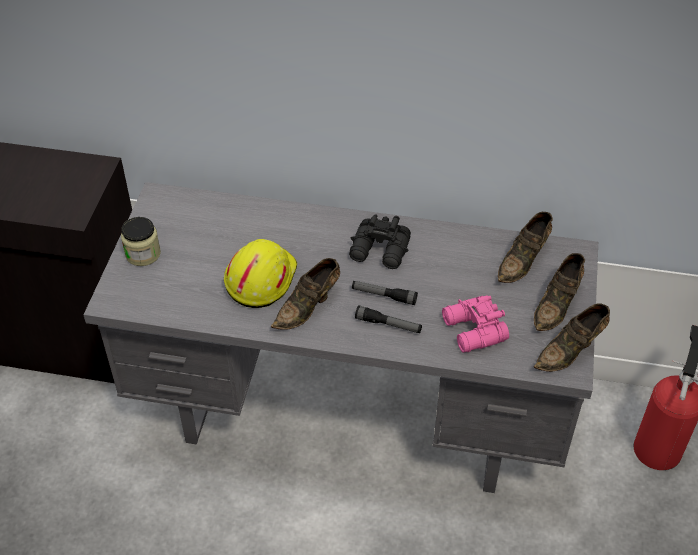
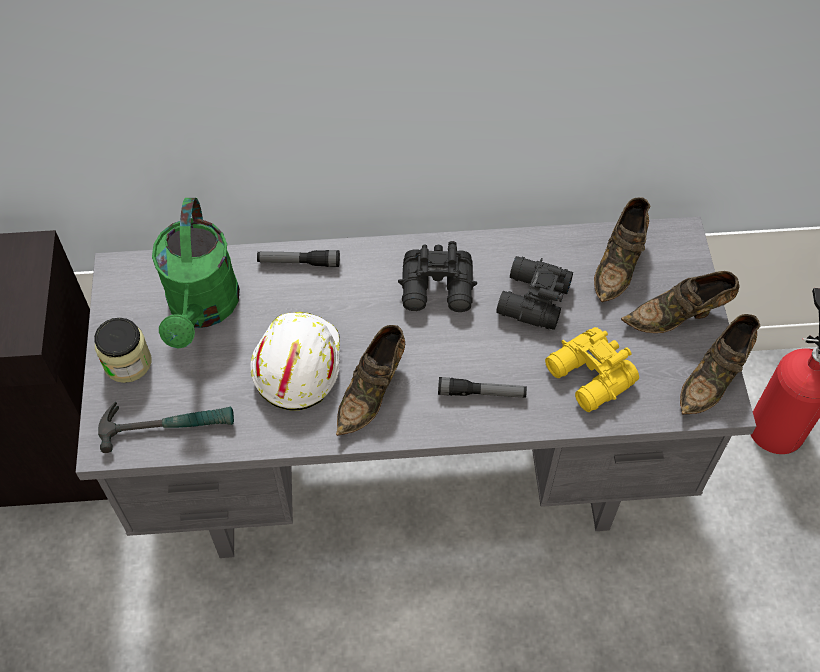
camera: 15 degrees left, 10 degrees up
(156, 298) = (168, 424): none -> hammer
(206, 231) = (202, 309): none -> green watering can
(260, 278) = (296, 364): yellow hard hat -> white hard hat
(384, 296) = (463, 353): flashlight -> flashlight (299, 262)
(447, 272) = (531, 300): none -> black binoculars
(473, 331) = (589, 378): pink binoculars -> yellow binoculars
(557, 305) = (679, 316): brown shoe -> brown shoe turned 60 degrees clockwise

